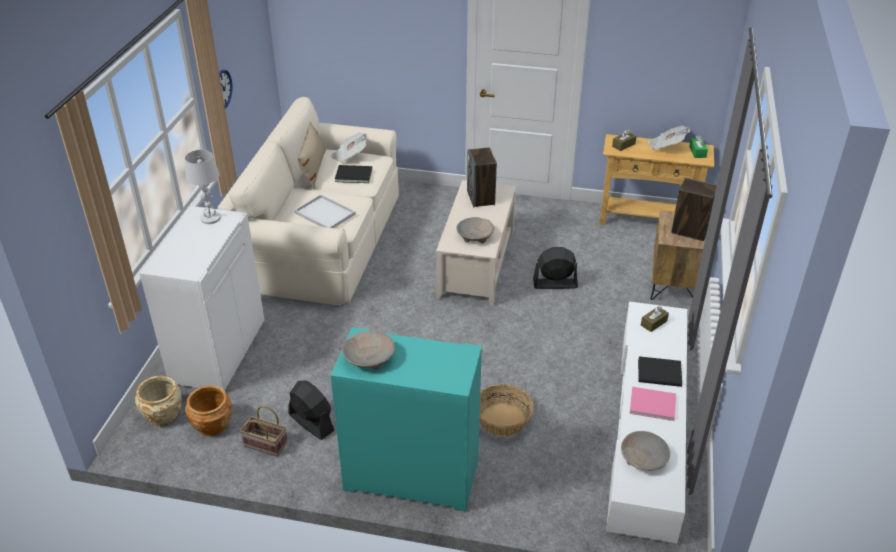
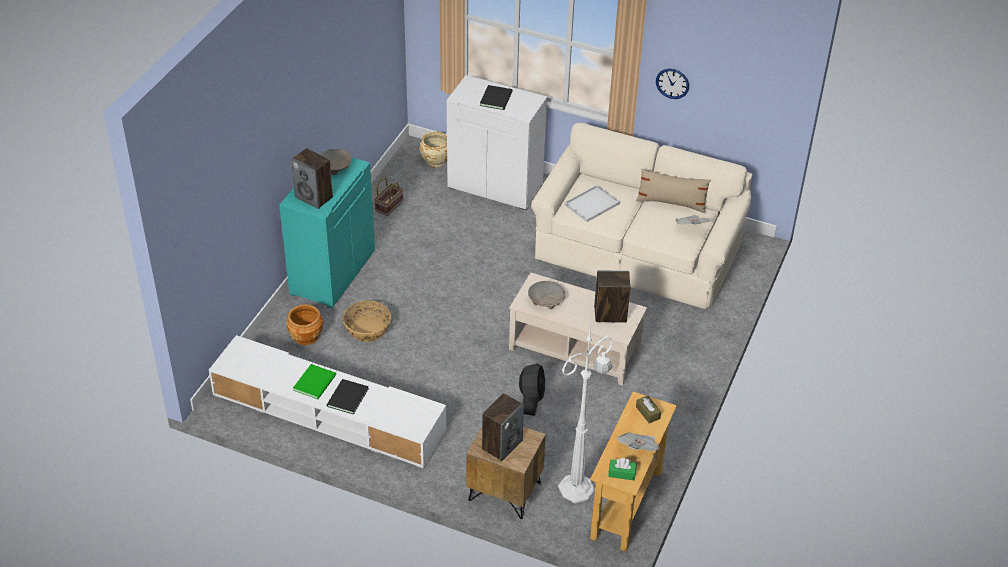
camera: 100 degrees right, 5 degrees up
(210, 218) = (525, 105): white table lamp -> none
(212, 425) = (417, 182): brown planter -> brown planter (306, 336)
(311, 422) = (402, 228): black fan -> none
(352, 174) = (655, 226): black book -> black book (497, 98)
(442, 364) = (314, 197): none -> speaker
(644, 246) = (578, 487): none -> white floor lamp
(644, 458) = (264, 362): beige bowl -> none
(651, 403) = (316, 382): pink book -> green book
(653, 323) = (410, 412): brown tissue box -> none

